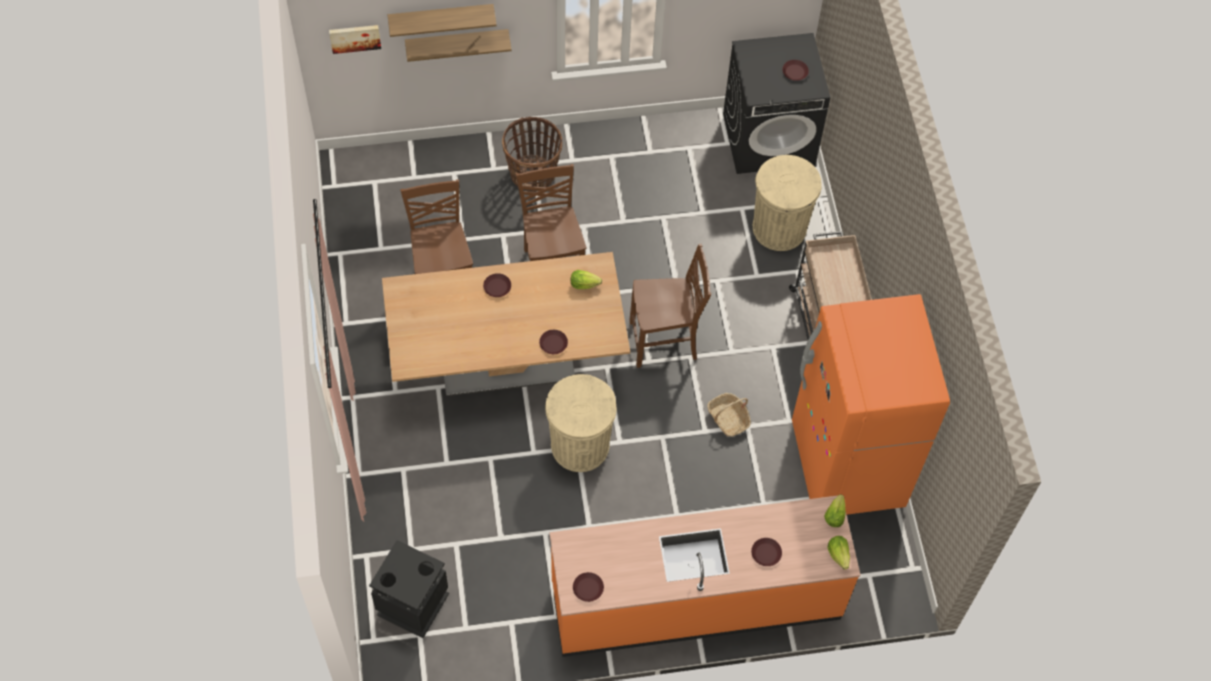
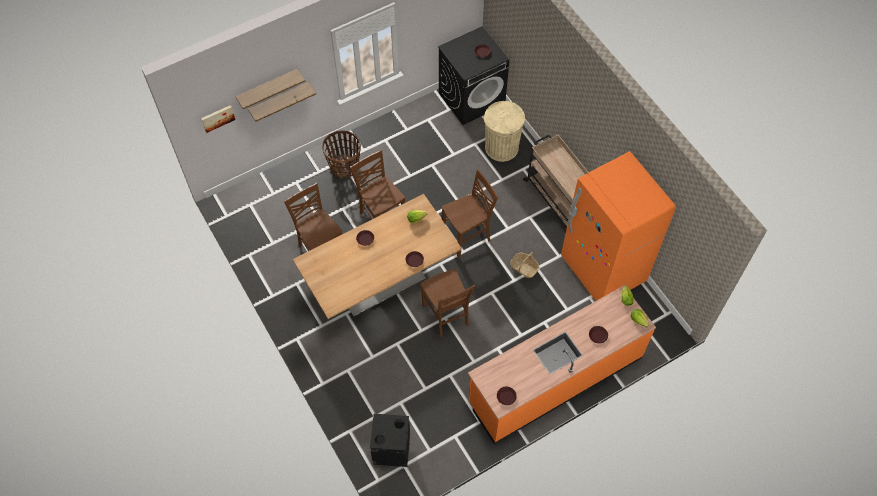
camera: 20 degrees left, 0 degrees up
(579, 446) = (446, 316): beige trash can -> brown chair

